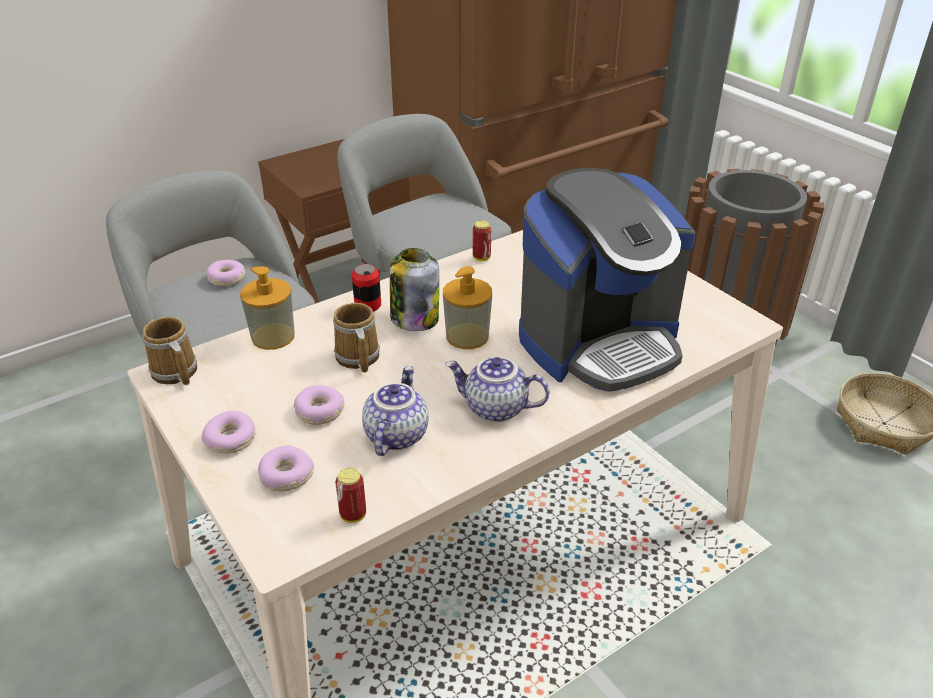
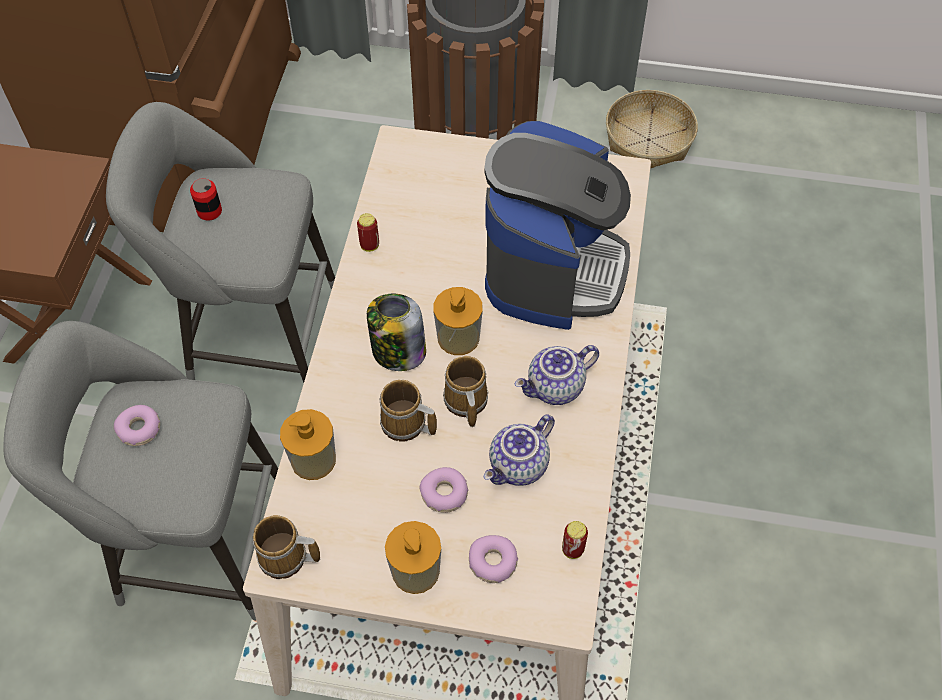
camera: 45 degrees left, 20 degrees up
(231, 439) = (415, 571): donut -> soap dispenser
(368, 305) = (345, 367): can -> can (209, 211)
(395, 435) = (519, 467): teapot -> teapot turned 105 degrees counterclockwise
(415, 372) = (465, 402): none -> mug

